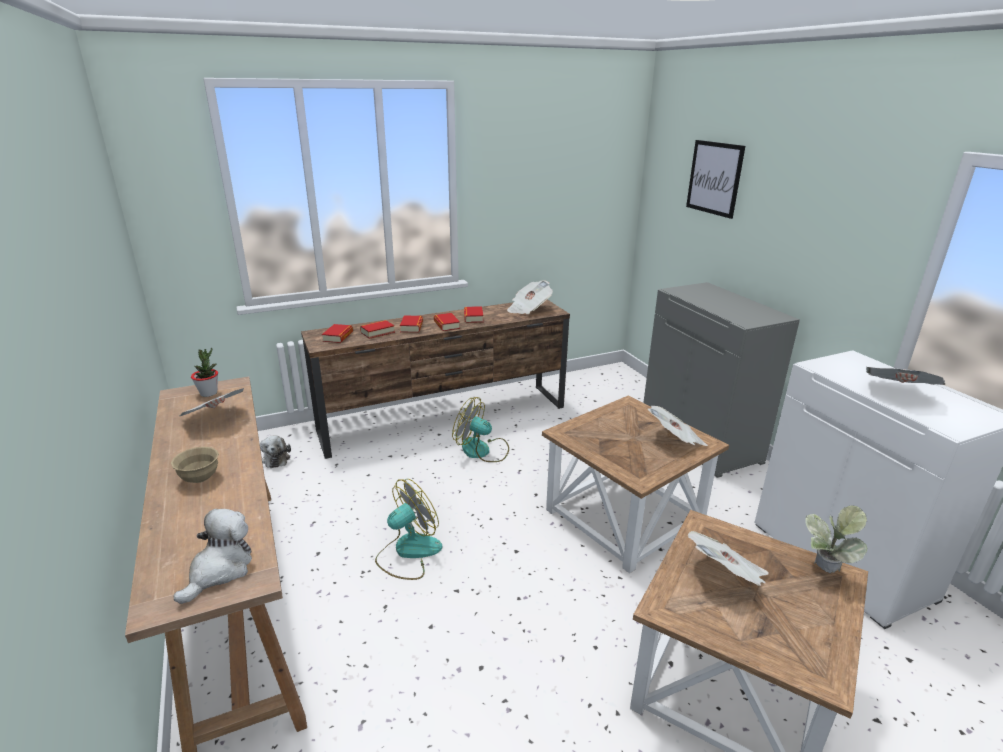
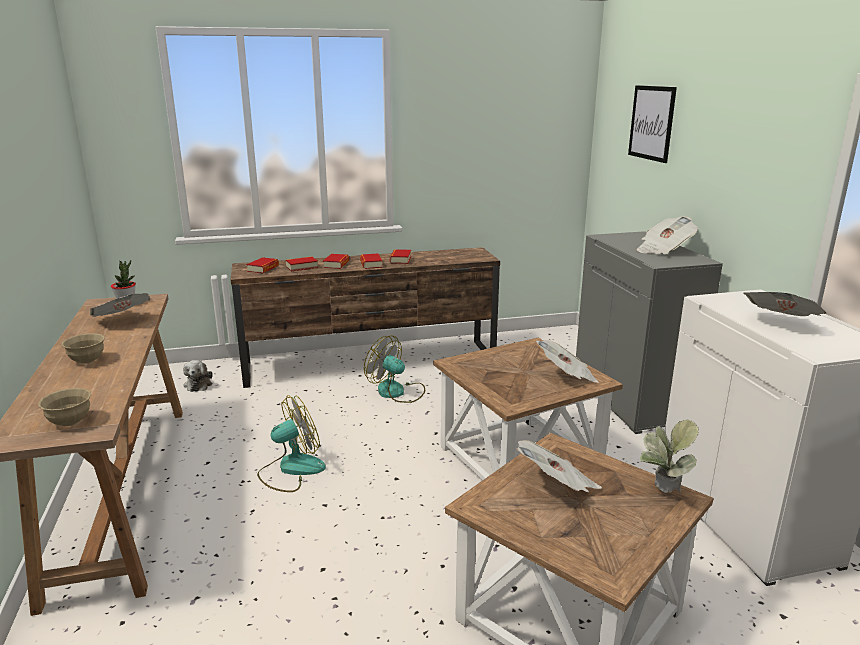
camera: 10 degrees right, 5 degrees down
(220, 570) = (70, 422): plush toy -> beige bowl
(528, 309) = (460, 255): newspaper -> newspaper (663, 250)

